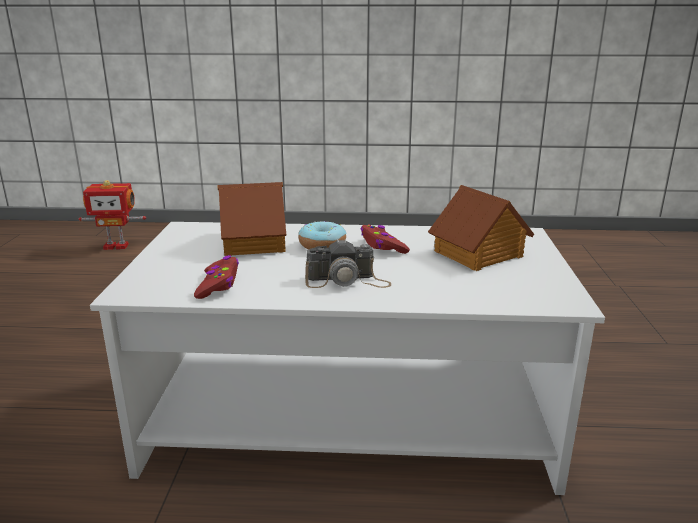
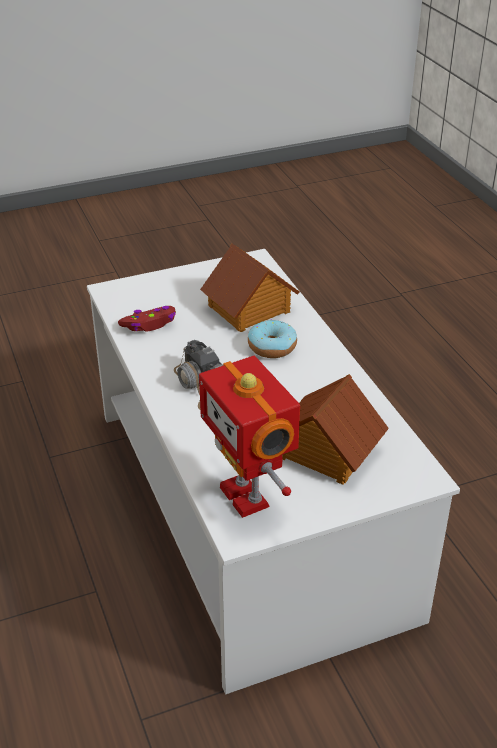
camera: 65 degrees right, 15 degrees up
(116, 246) = (425, 230): toy robot -> toy robot (247, 495)
(382, 246) = (297, 383): red game controller -> none

